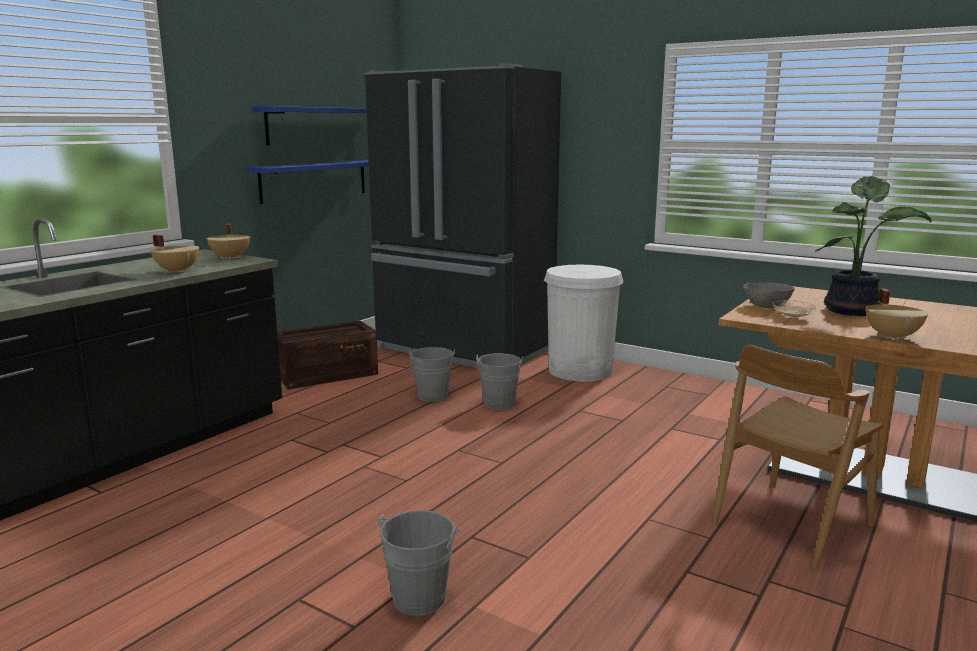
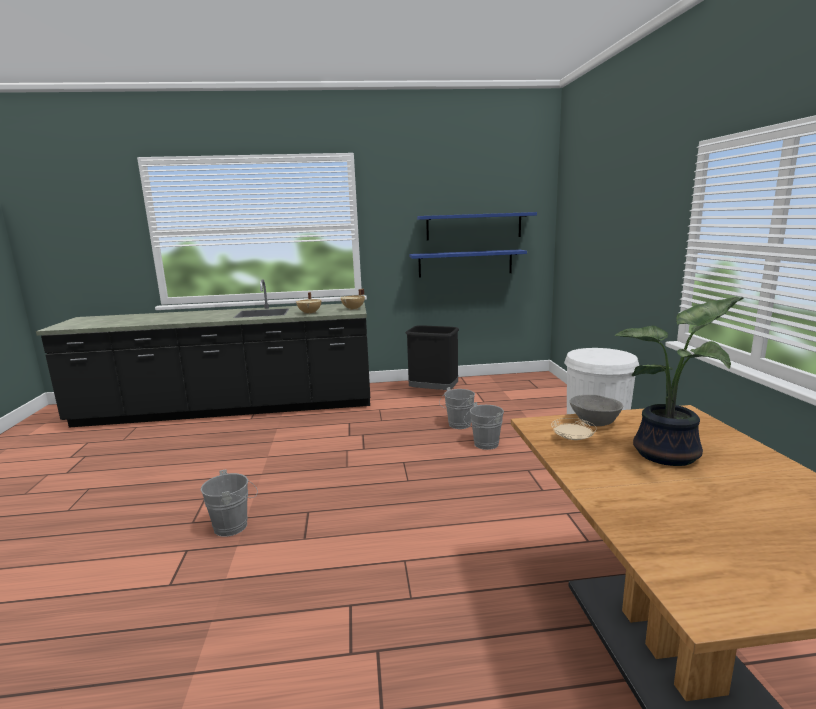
camera: 50 degrees right, 0 degrees up
(326, 375) = (433, 393): crate -> black trash can
(462, 350) = (541, 400): black fridge -> none
(791, 524) = (486, 632): brown chair -> none
(893, 337) = (599, 491): beige cooking pot -> none

